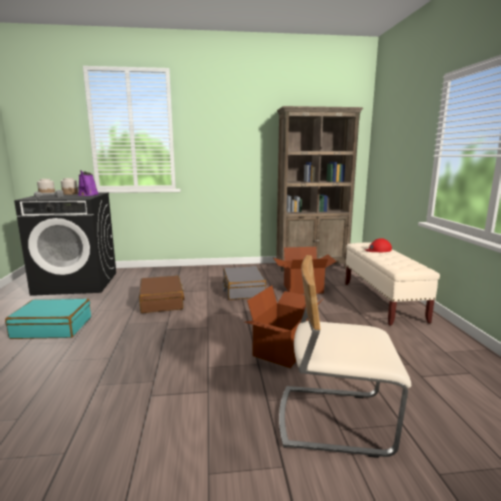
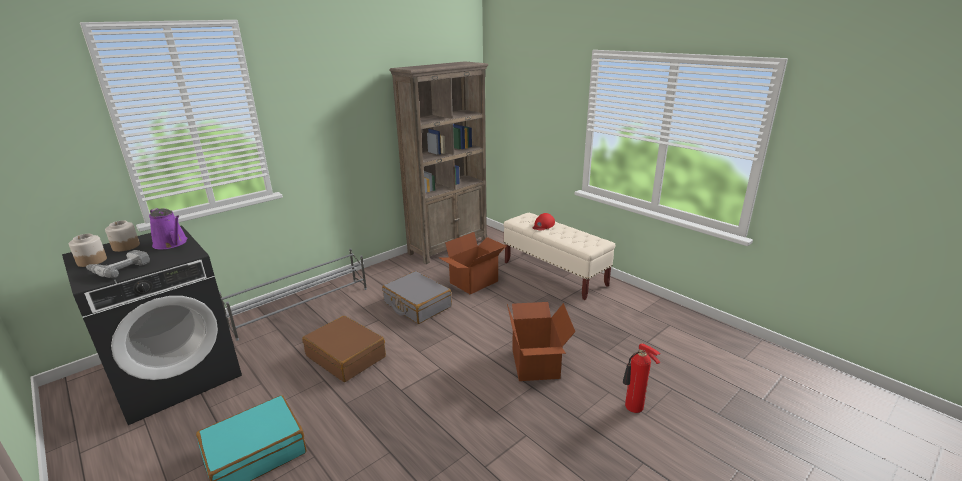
camera: 35 degrees left, 10 degrees up
(175, 273) = (302, 307): none -> grey shoe rack
(334, 419) = (633, 408): beige chair -> fire extinguisher

